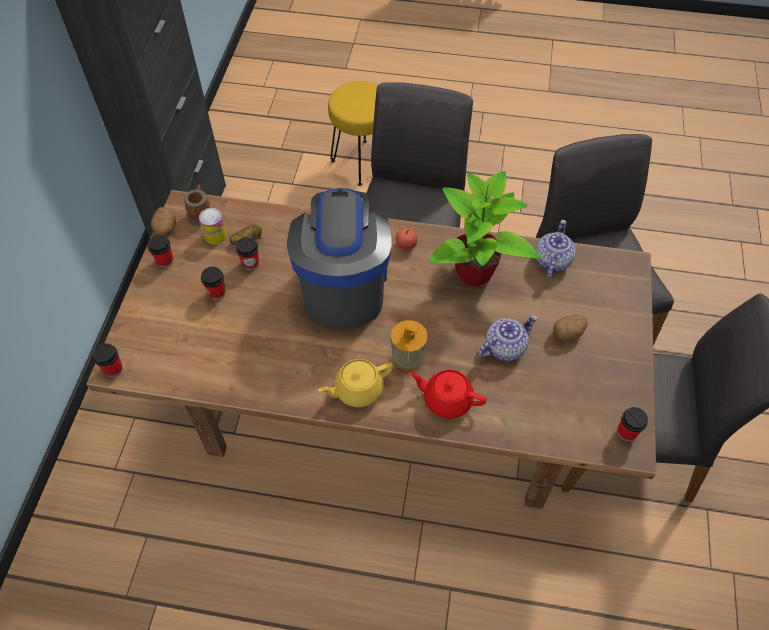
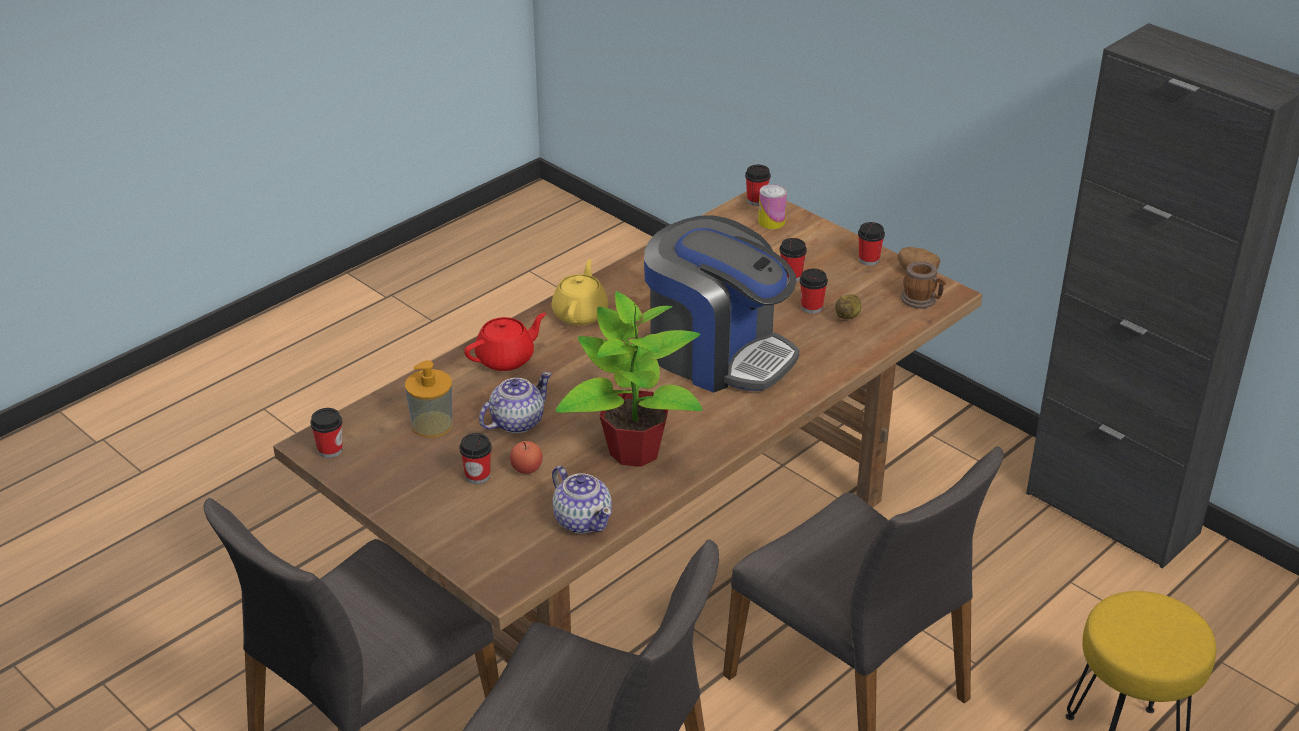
camera: 125 degrees right, 20 degrees down
(215, 235) = (876, 299): can -> can (771, 222)
(406, 245) = (728, 419): apple -> apple (526, 468)
(408, 356) = (581, 357): soap dispenser -> soap dispenser (432, 424)
(504, 347) = (516, 422): teapot -> teapot turned 135 degrees counterclockwise
(568, 333) = (477, 476): potato -> cup

